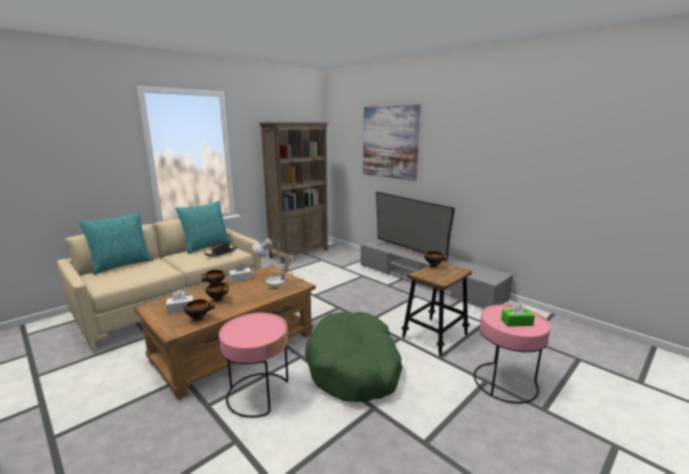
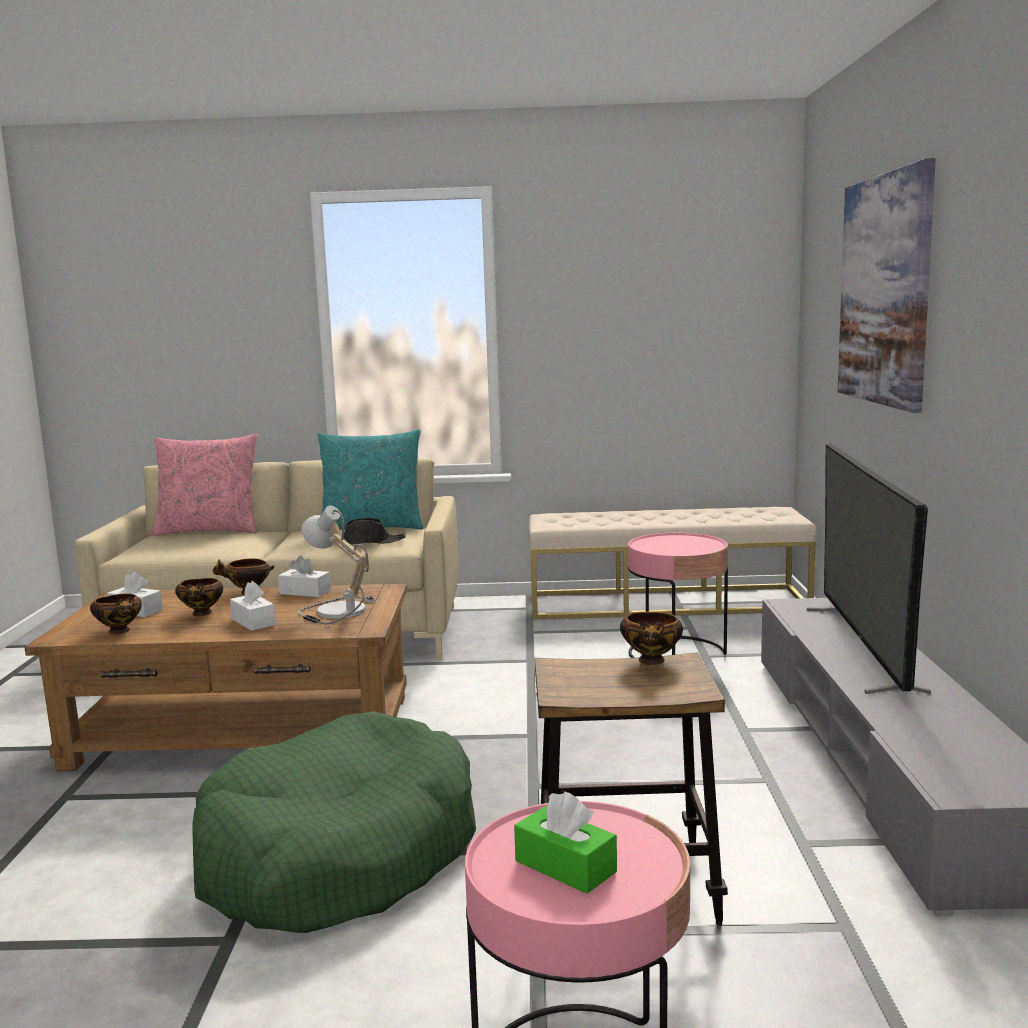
camera: 45 degrees right, 5 degrees down
(122, 265) = (209, 531): turquoise pillow -> pink pillow
(251, 296) = (253, 622): none -> white tissue box
(258, 394) = (139, 816): pink side table -> pink side table (677, 654)
(300, 253) = (667, 602): brown bookcase -> beige bench

